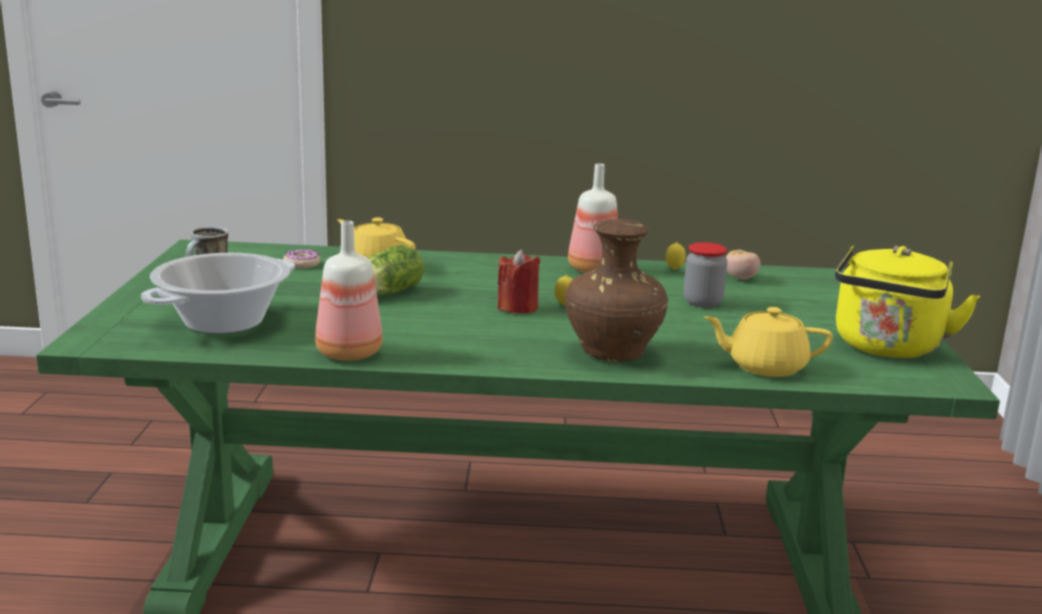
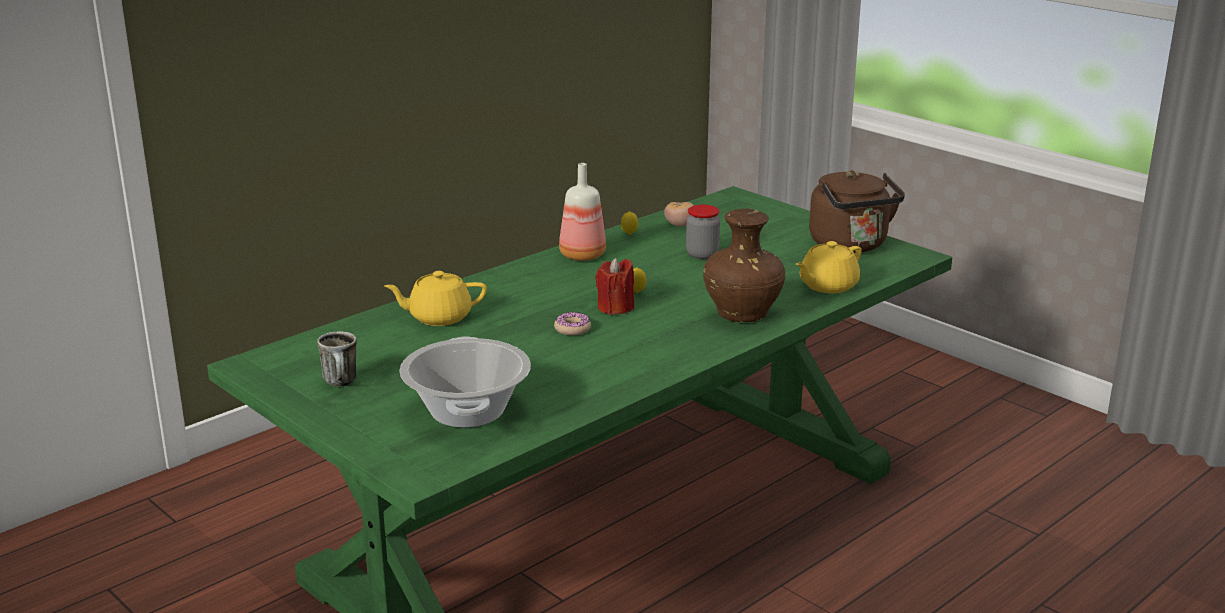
camera: 45 degrees left, 5 degrees up
(302, 264) = (381, 341): donut -> donut (572, 329)
(347, 353) = (608, 391): bottle -> none
(385, 293) = (508, 336): lettuce -> none
(887, 348) = (851, 245): yellow kettle -> brown kettle

